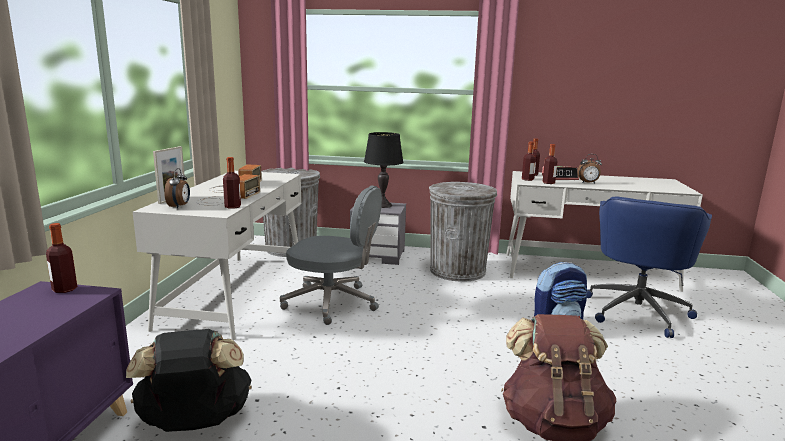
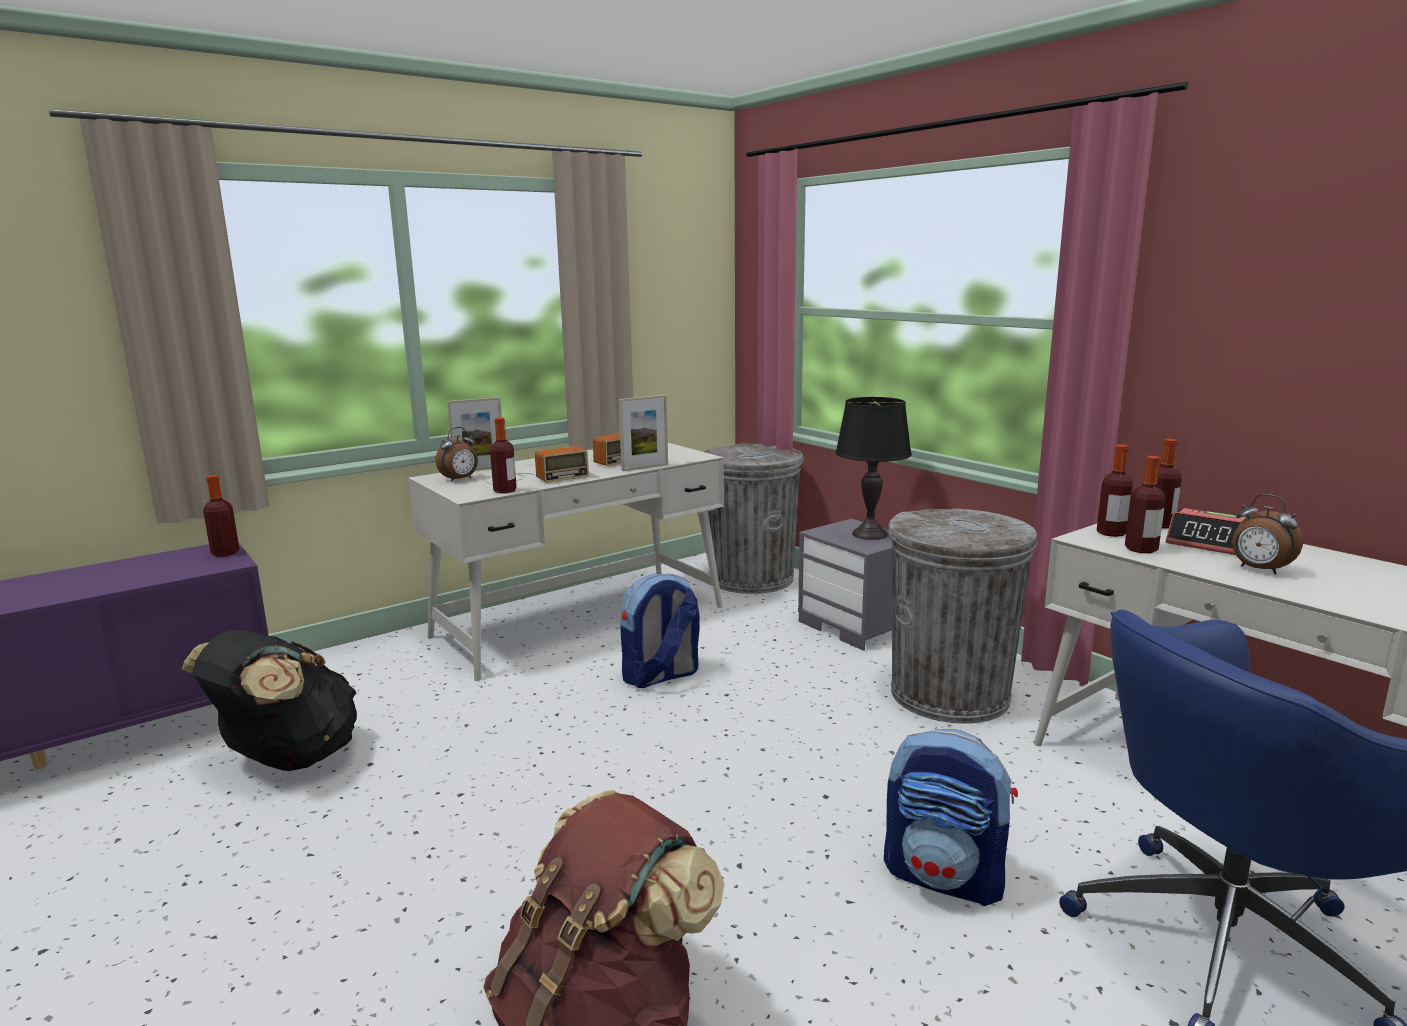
camera: 45 degrees right, 0 degrees up
(275, 184) = (645, 467): none -> picture frame
(332, 303) = (660, 676): grey office chair -> backpack

